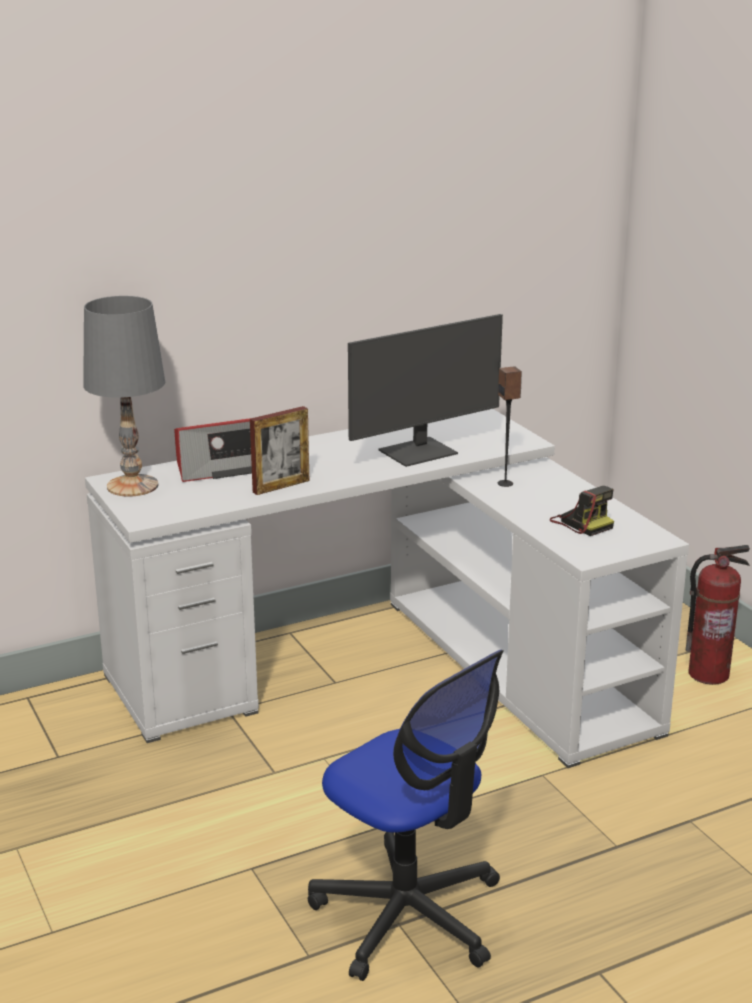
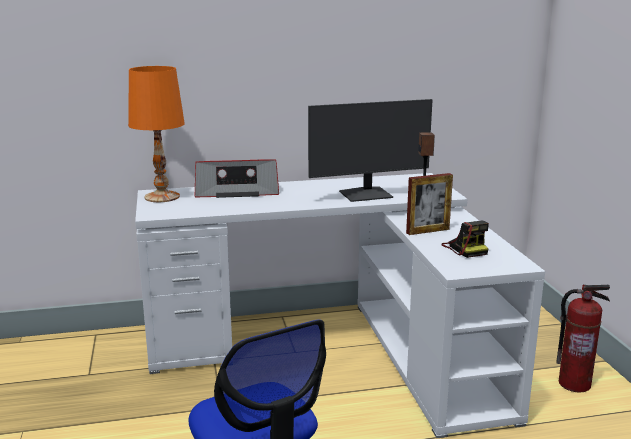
camera: 15 degrees right, 5 degrees down
(133, 486) = (162, 197): grey table lamp -> orange table lamp
(281, 486) = (257, 205): picture frame -> picture frame (427, 231)

